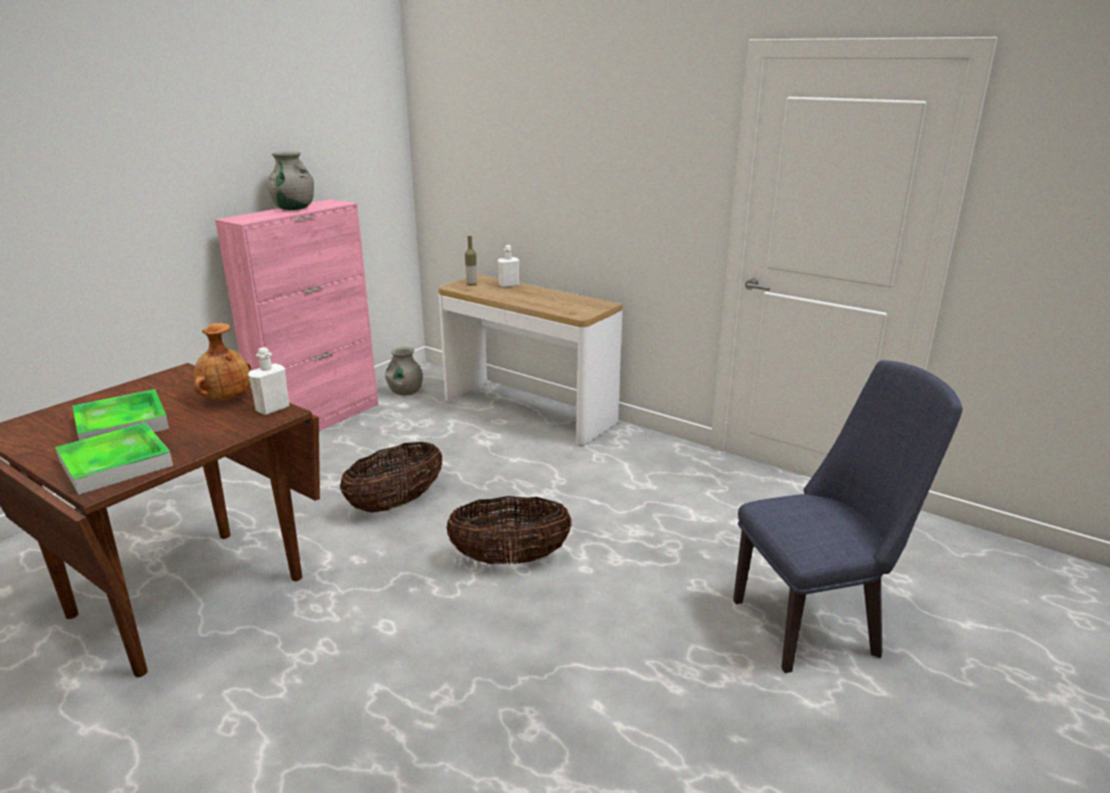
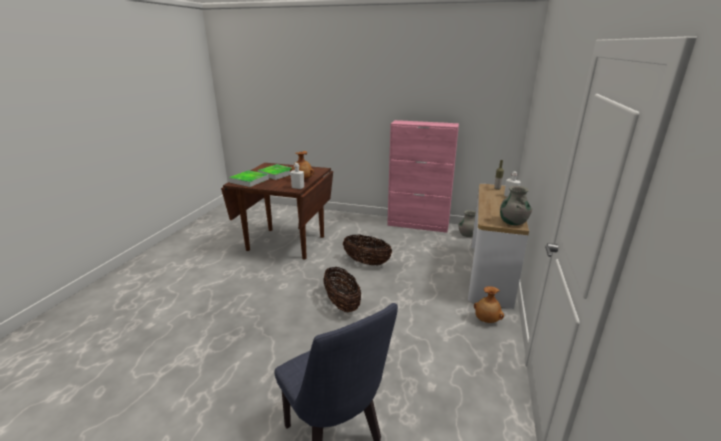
camera: 70 degrees right, 0 degrees up
(294, 208) = (429, 123): grey vase -> grey vase (512, 222)
(629, 446) = (486, 320): none -> brown vase

